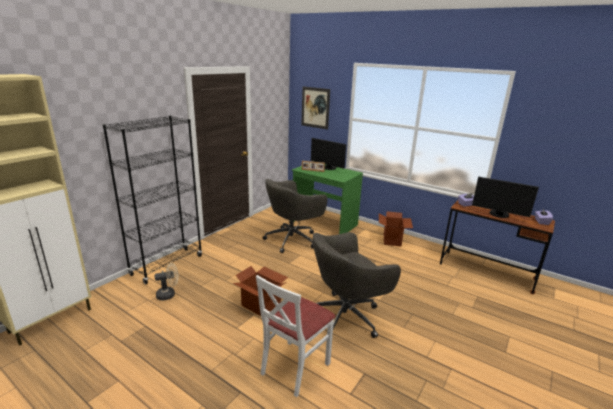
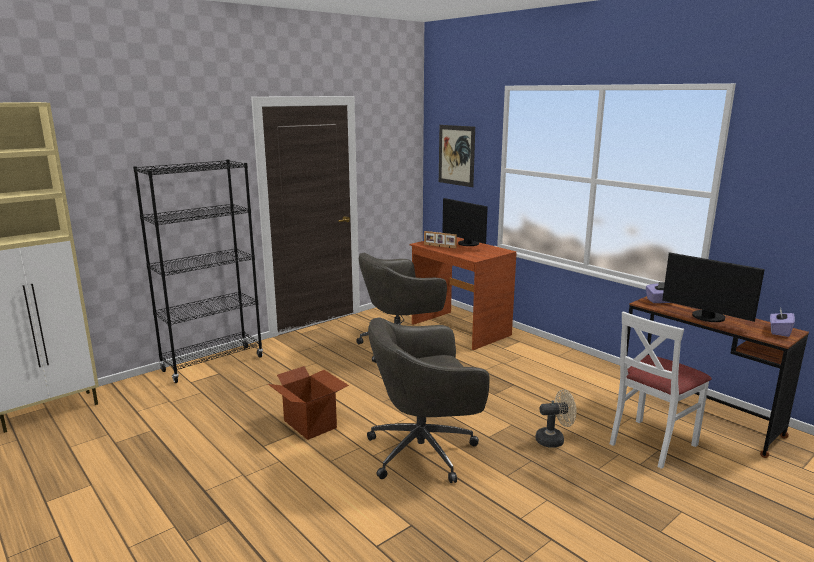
camera: 15 degrees right, 5 degrees down
(169, 294) = (198, 398): beige fan -> beige fan (554, 440)
(294, 367) = (315, 502): white chair -> white chair (651, 443)
(324, 223) = (459, 330): green desk -> brown desk
(392, 240) = (557, 359): cardboard box -> none

